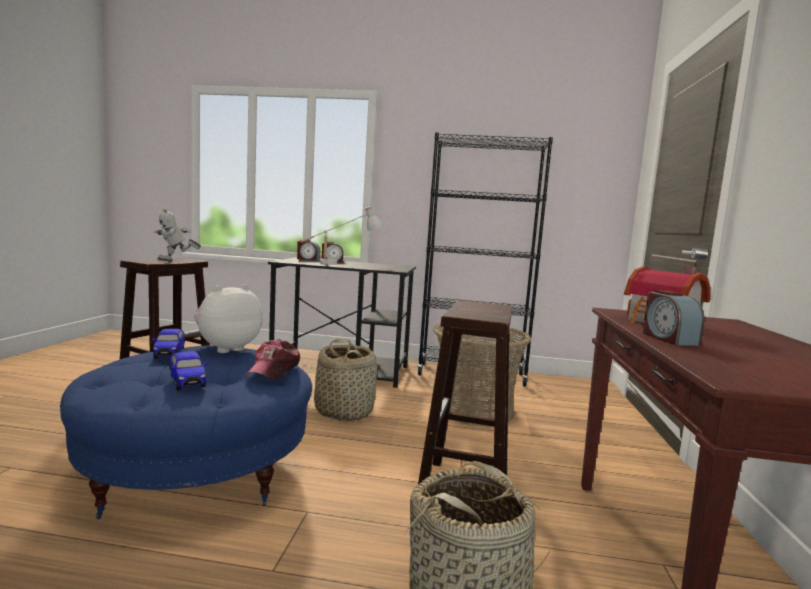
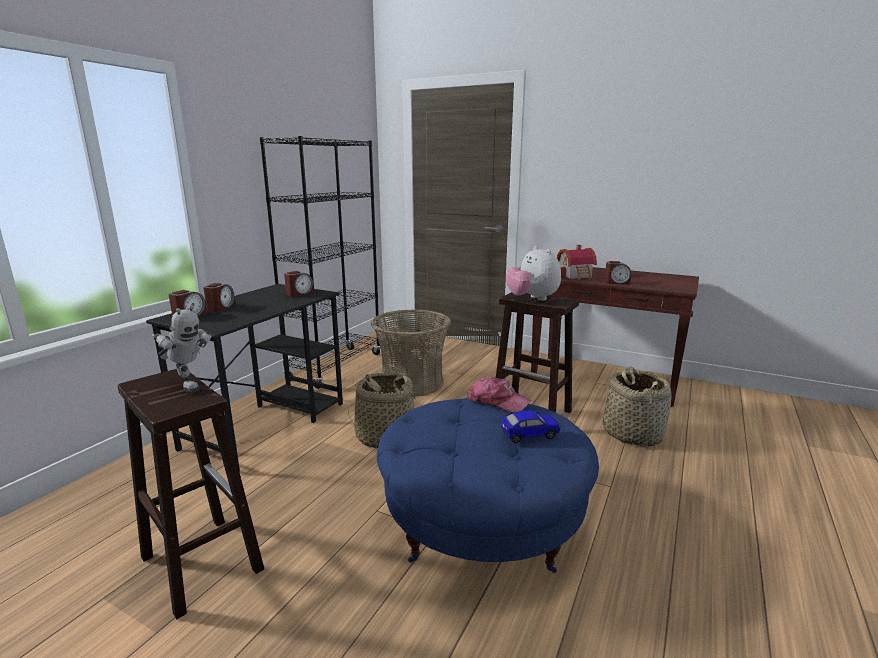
camera: 70 degrees left, 10 degrees up
(169, 353) = (431, 450): toy car -> none
(176, 262) = (188, 385): toy robot -> toy robot turned 45 degrees counterclockwise
(226, 348) = (418, 422): plush toy -> plush toy (532, 299)
(341, 263) = (250, 306): white table lamp -> none
(388, 268) = (299, 293): none -> alarm clock

